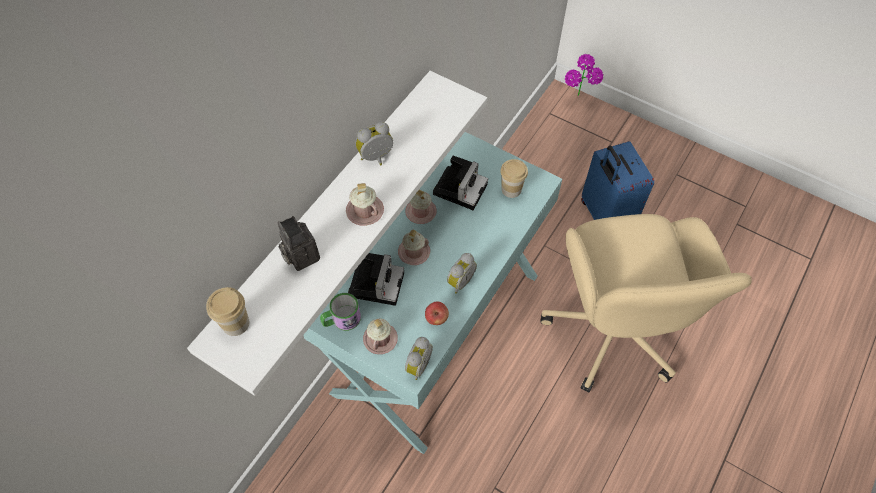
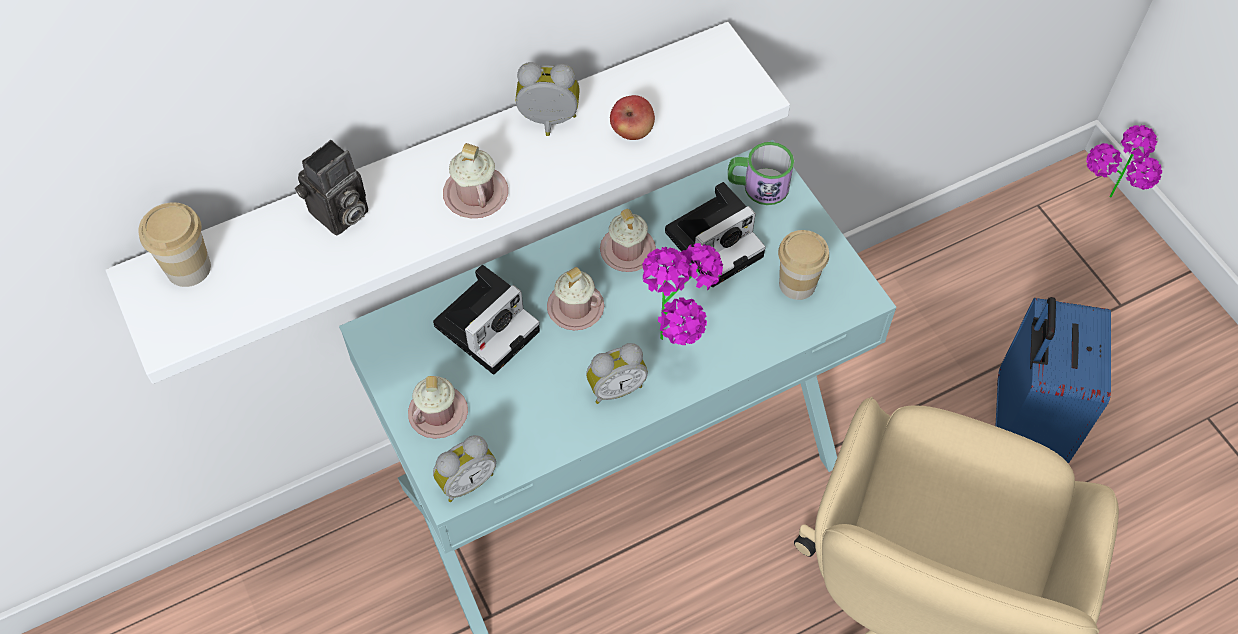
camera: 30 degrees right, 0 degrees up
(300, 256) = (339, 215): camera -> camera turned 135 degrees counterclockwise
(341, 320) = (401, 355): mug -> mug (757, 186)
(436, 318) = (542, 426): apple -> apple (632, 131)
(475, 243) = (680, 341): none -> potted plant

